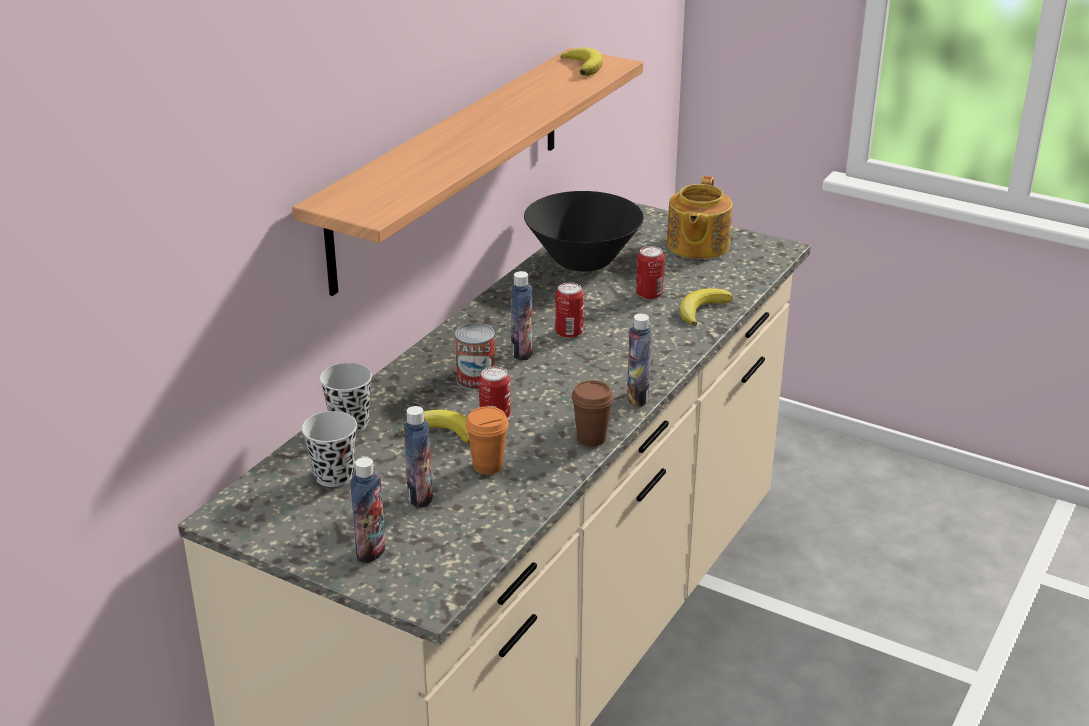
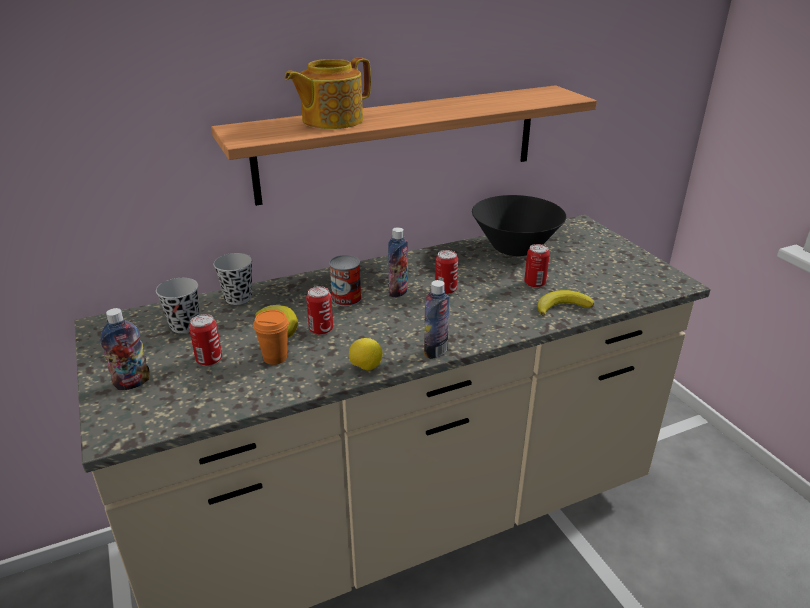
camera: 35 degrees right, 0 degrees up
(420, 496) = (209, 360): bottle -> can
(584, 66) = (546, 95): banana -> none
(591, 438) = (365, 367): brown cup -> lemon
(697, 245) = (612, 262): teapot -> teapot (331, 120)

